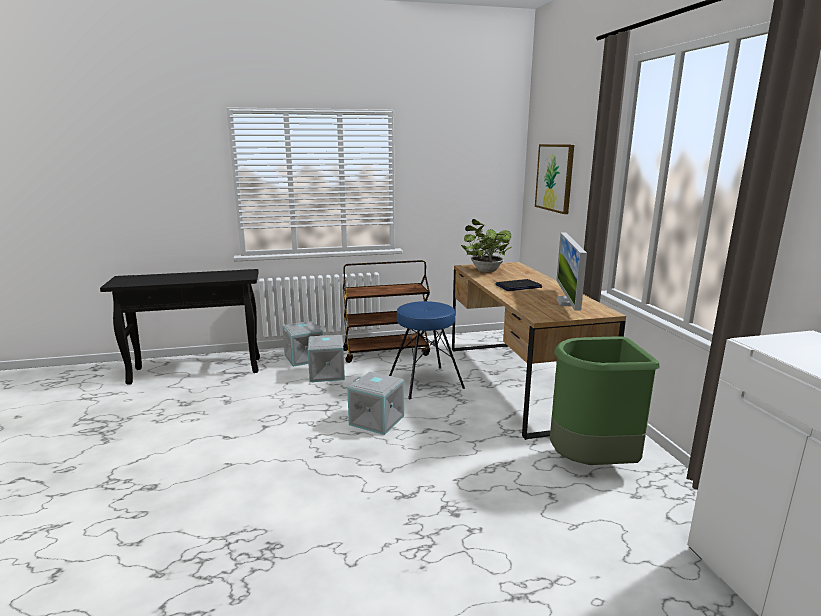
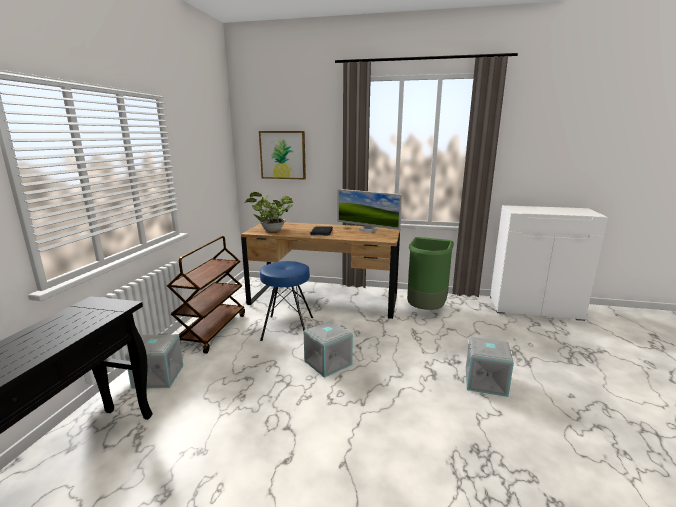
camera: 65 degrees left, 0 degrees up
(328, 374) = (216, 369): grey storage box -> grey storage box (486, 381)

